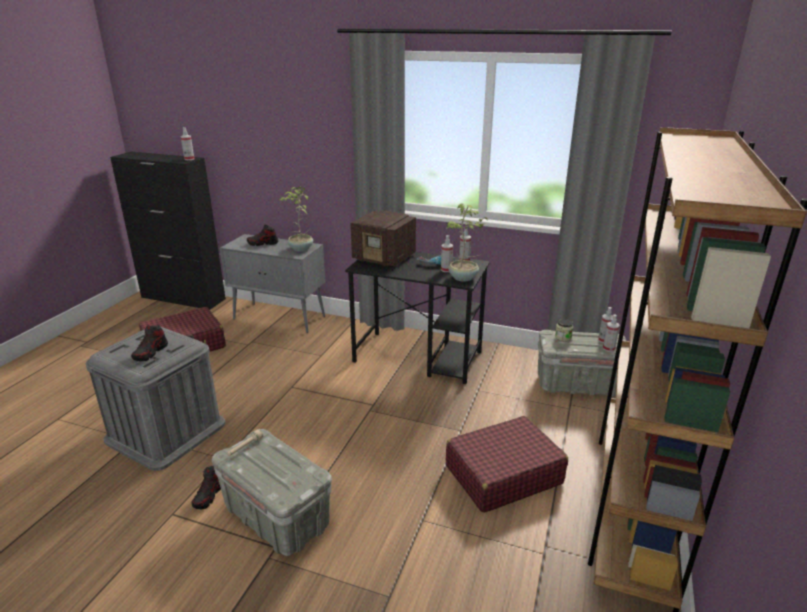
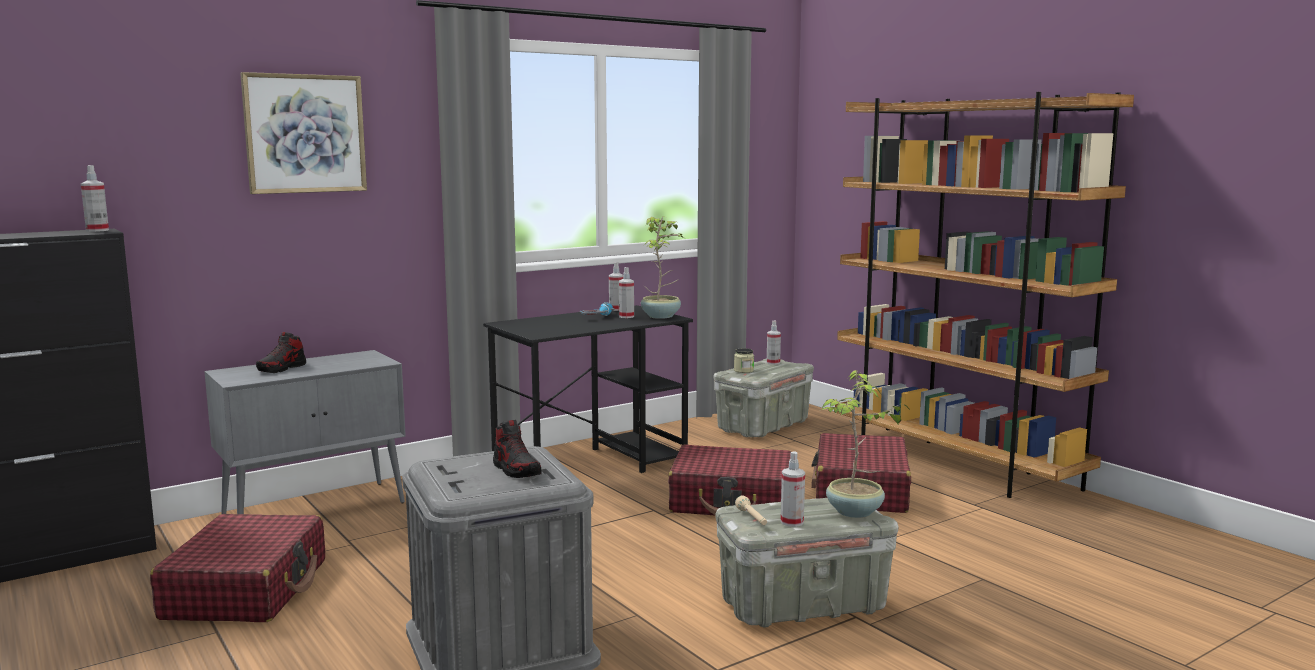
camera: 55 degrees left, 15 degrees down
(209, 495) = (708, 638): shoe -> none
(287, 114) = (305, 133): none -> picture
(300, 249) = (362, 359): potted plant -> potted plant (855, 512)
(385, 258) = (537, 325): radio -> none
(418, 427) = (732, 501): none -> red suitcase
(608, 348) = (789, 365): spray bottle -> spray bottle (792, 522)

